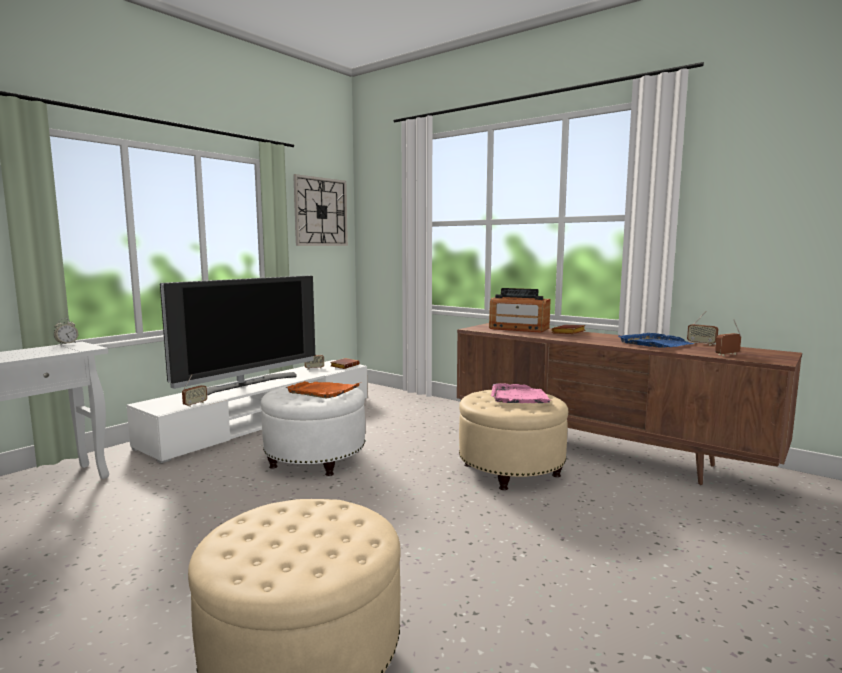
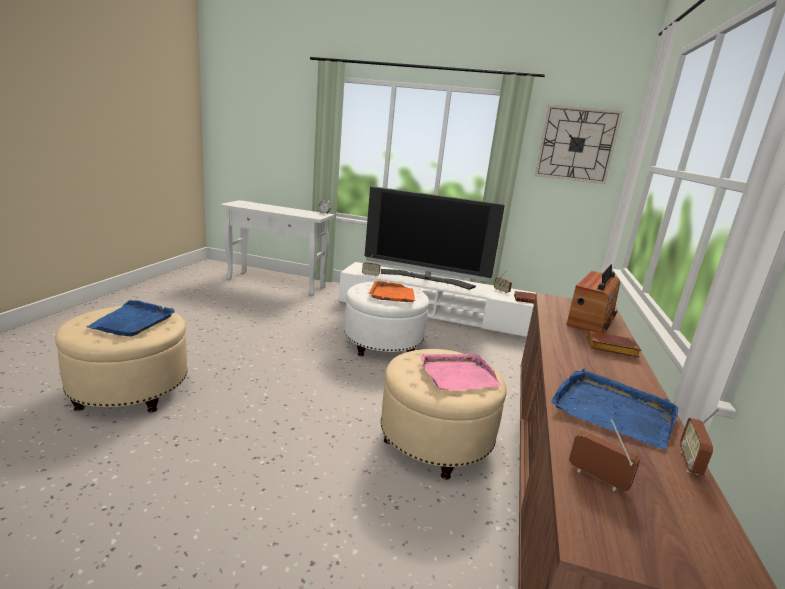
camera: 65 degrees right, 10 degrees up
(299, 529) = (133, 321): none -> blue tray
(518, 329) = (591, 320): radio -> radio turned 150 degrees counterclockwise

